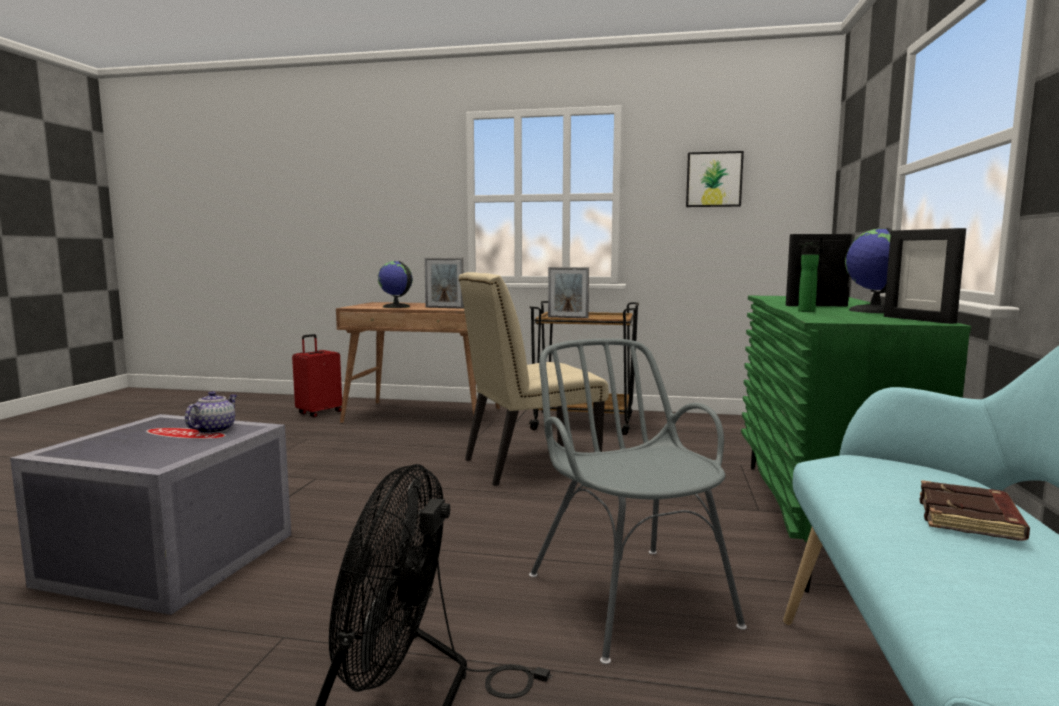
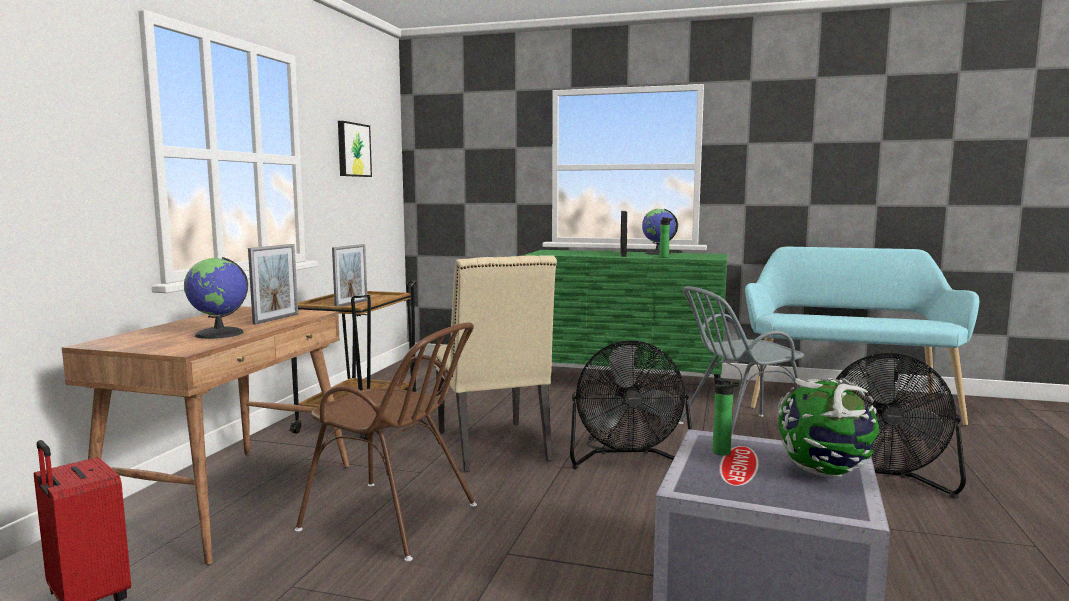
camera: 85 degrees left, 0 degrees up
(132, 452) = (824, 472): none -> globe
(213, 430) = (724, 453): teapot -> bottle
(383, 449) = (394, 519): none -> brown chair
(503, 515) = (623, 459): none -> black fan
(919, 319) = (705, 254): picture frame -> none
(970, 519) = (838, 315): brown book -> none

